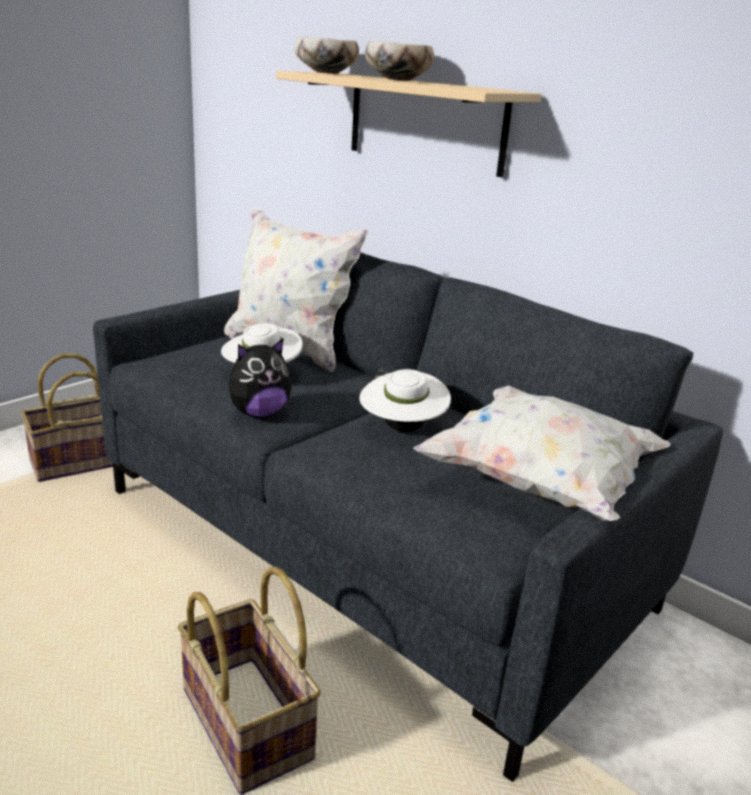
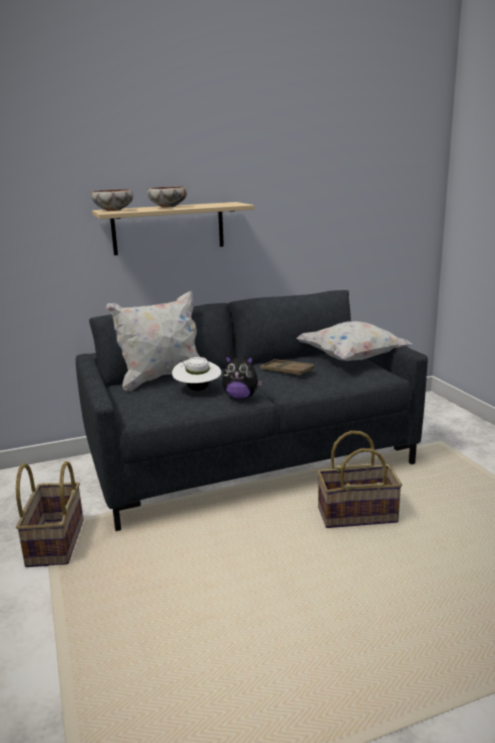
camera: 60 degrees left, 5 degrees down
(258, 413) = (241, 397): plush toy -> plush toy turned 105 degrees clockwise
(402, 428) = (287, 371): white hat -> brown tray

